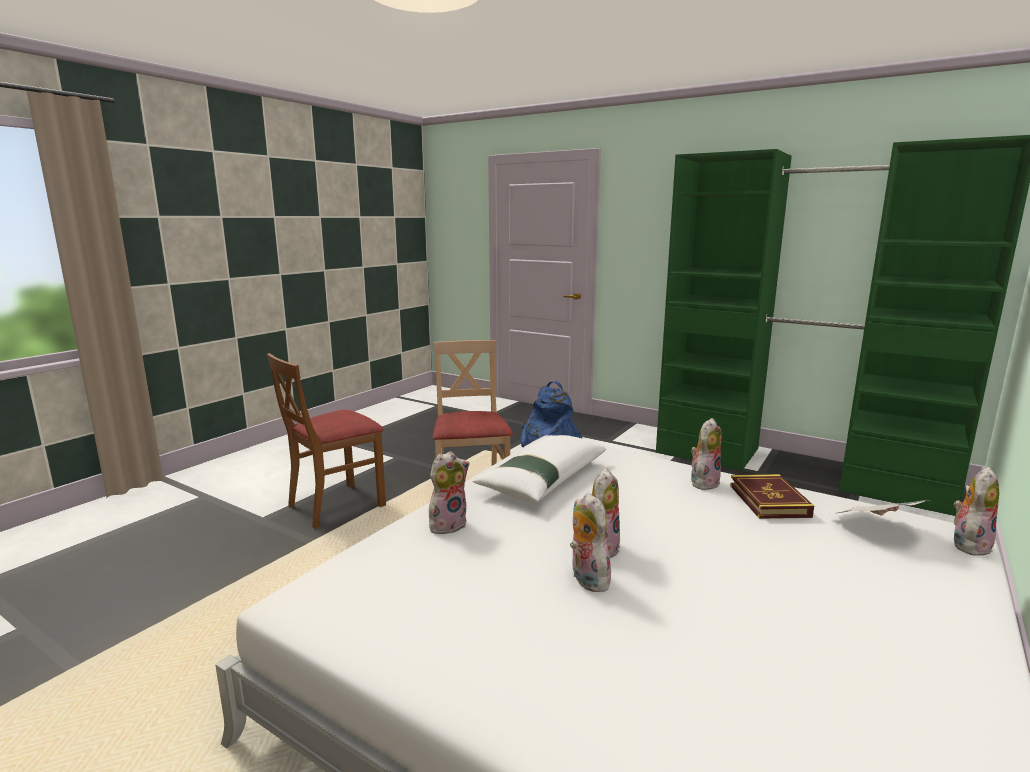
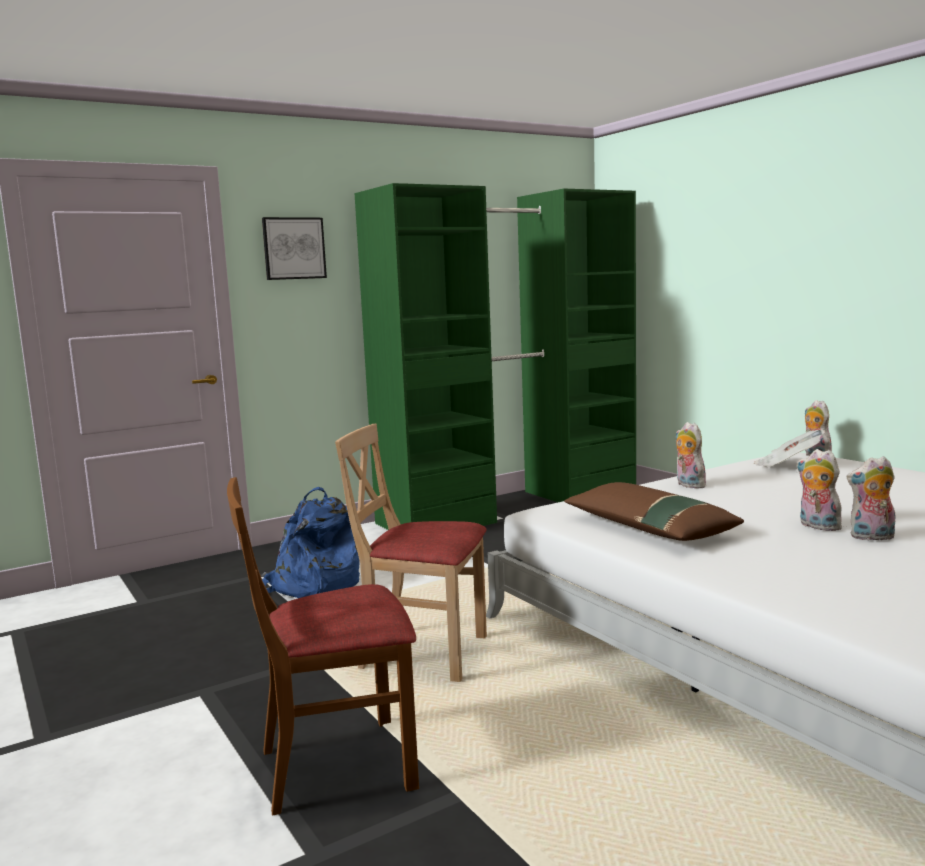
camera: 65 degrees left, 5 degrees down
(336, 505) = (337, 765): brown chair -> brown chair turned 90 degrees clockwise
(448, 524) = (751, 572): plush toy -> none
(543, 479) = (648, 528): white pillow -> brown pillow
(646, 207) = (294, 248): none -> picture
(769, 501) = (735, 476): book -> none

